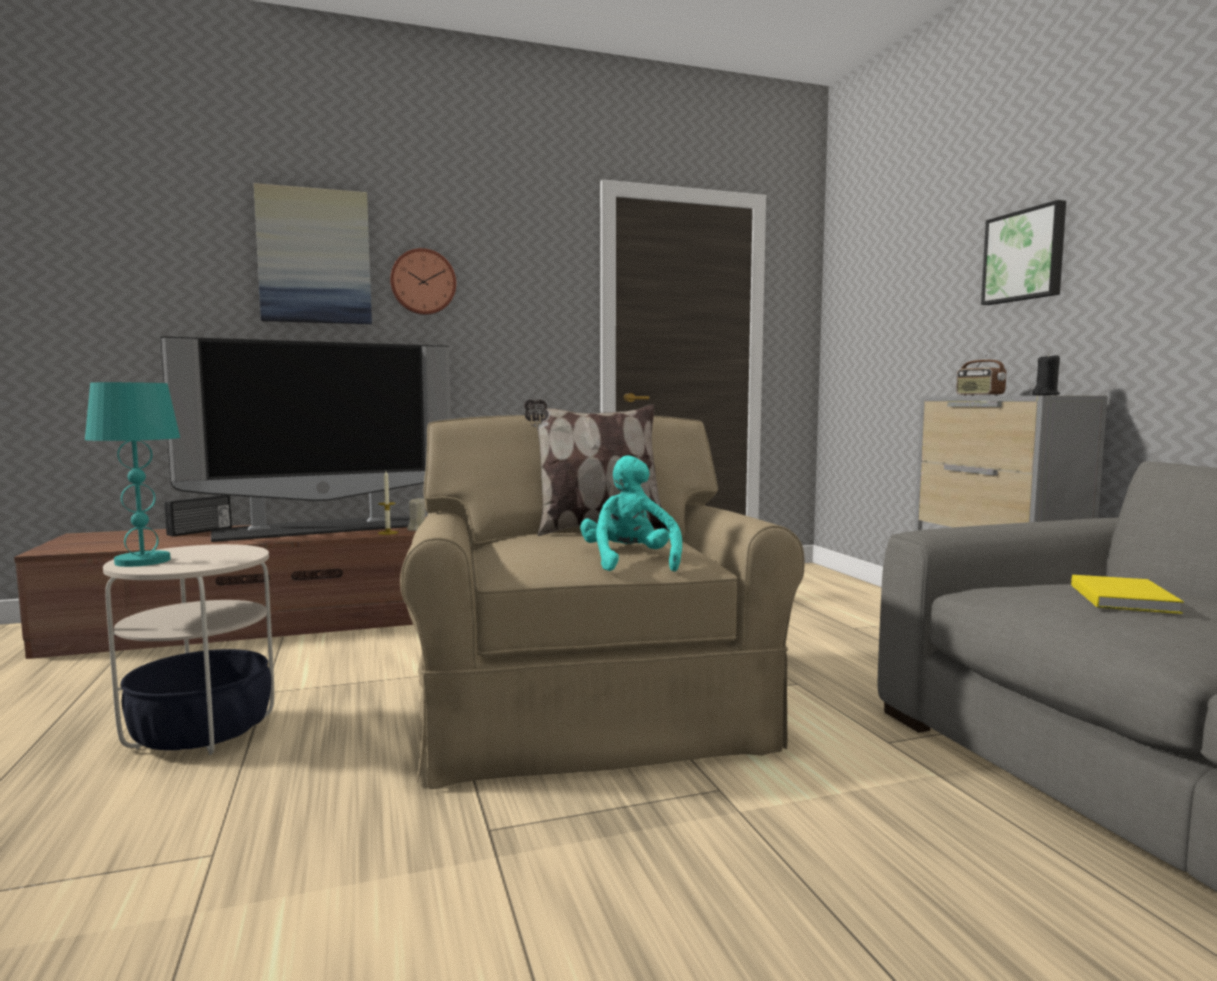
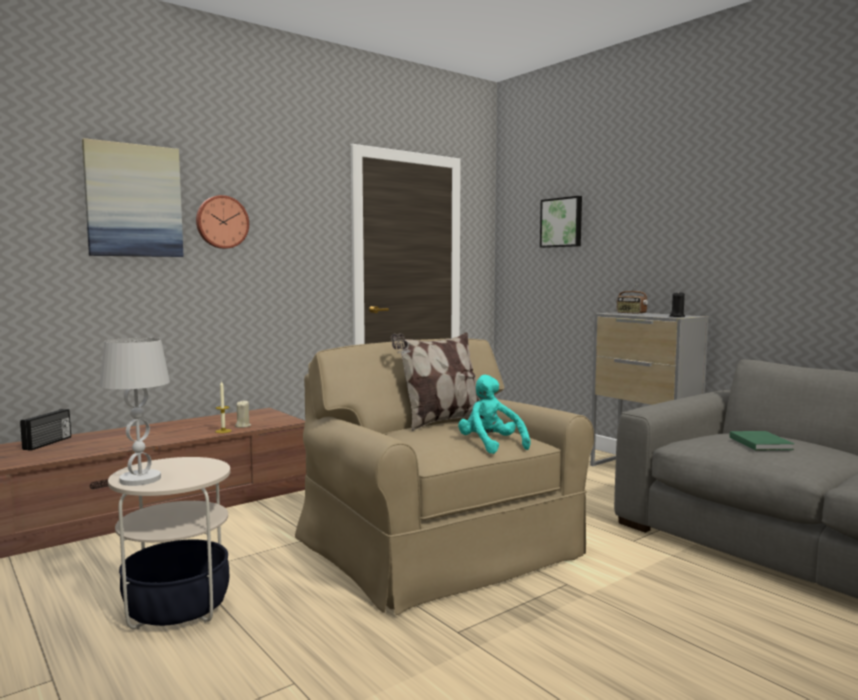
camera: 20 degrees left, 0 degrees up
(142, 561) = (140, 479): turquoise table lamp -> white table lamp
(321, 528) = (158, 431): television -> none
(1025, 256) = (651, 224): picture -> picture (562, 222)
(1123, 598) = (760, 443): yellow book -> green book

